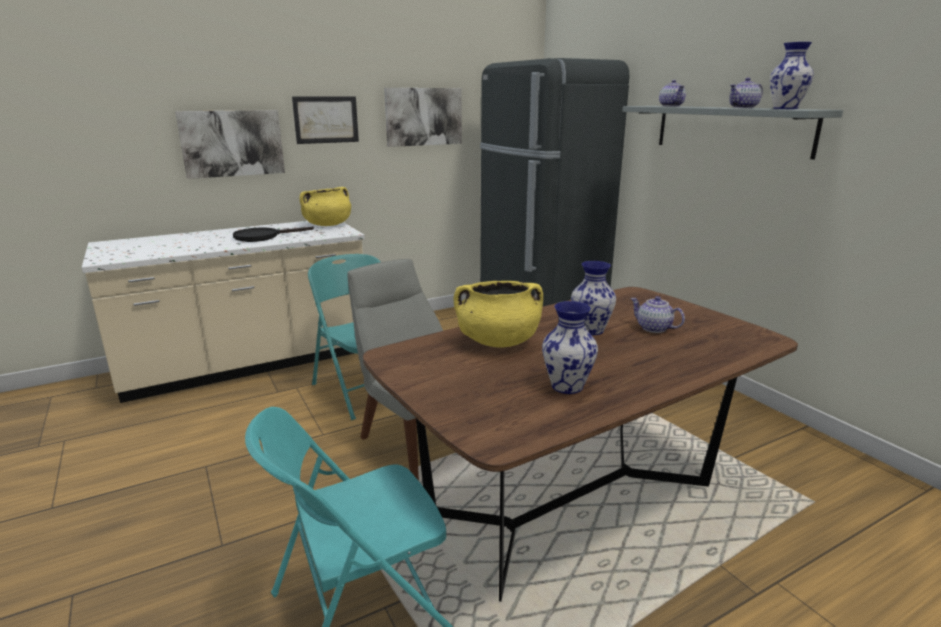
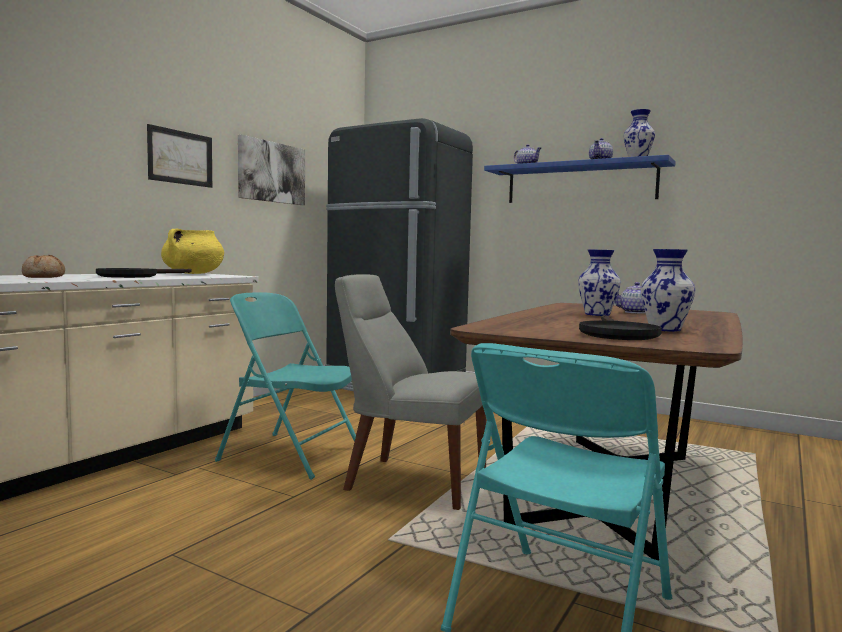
camera: 30 degrees left, 15 degrees down
(197, 240) = (45, 277): none -> bread
(232, 143) = (74, 166): picture -> none
(485, 390) = (616, 334): none -> black frying pan
(498, 341) = (548, 320): yellow cooking pot -> none
(730, 129) = (580, 183): grey shelf -> blue shelf

